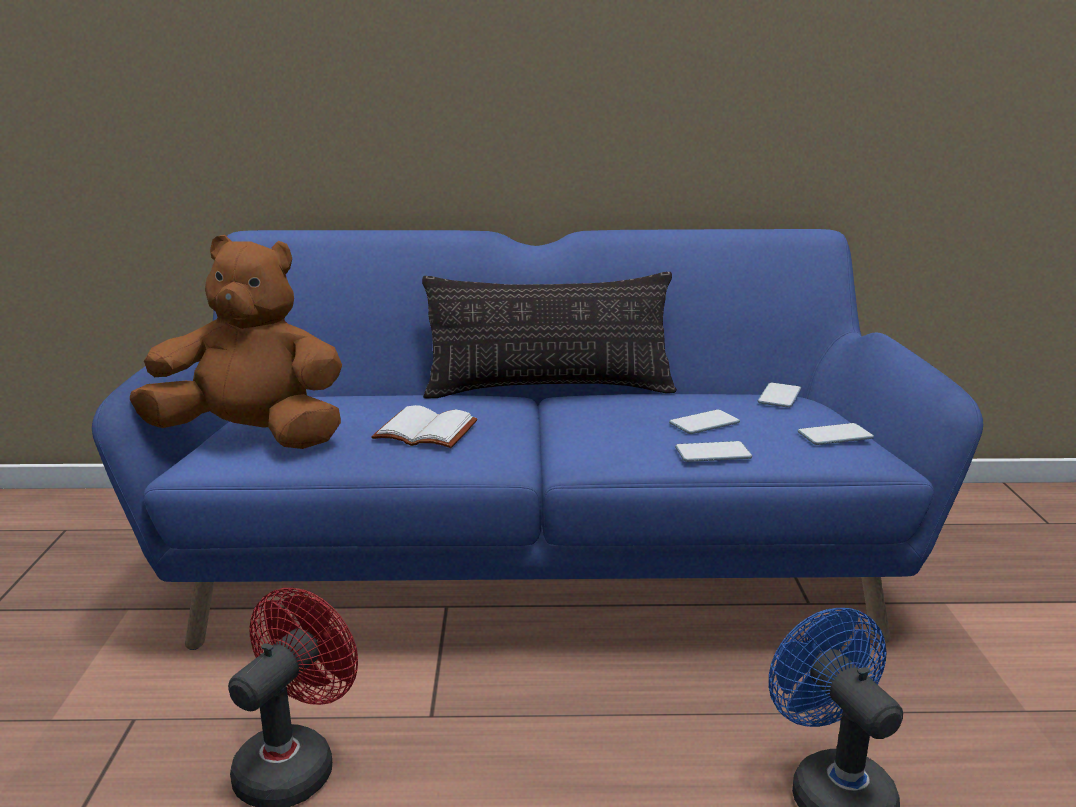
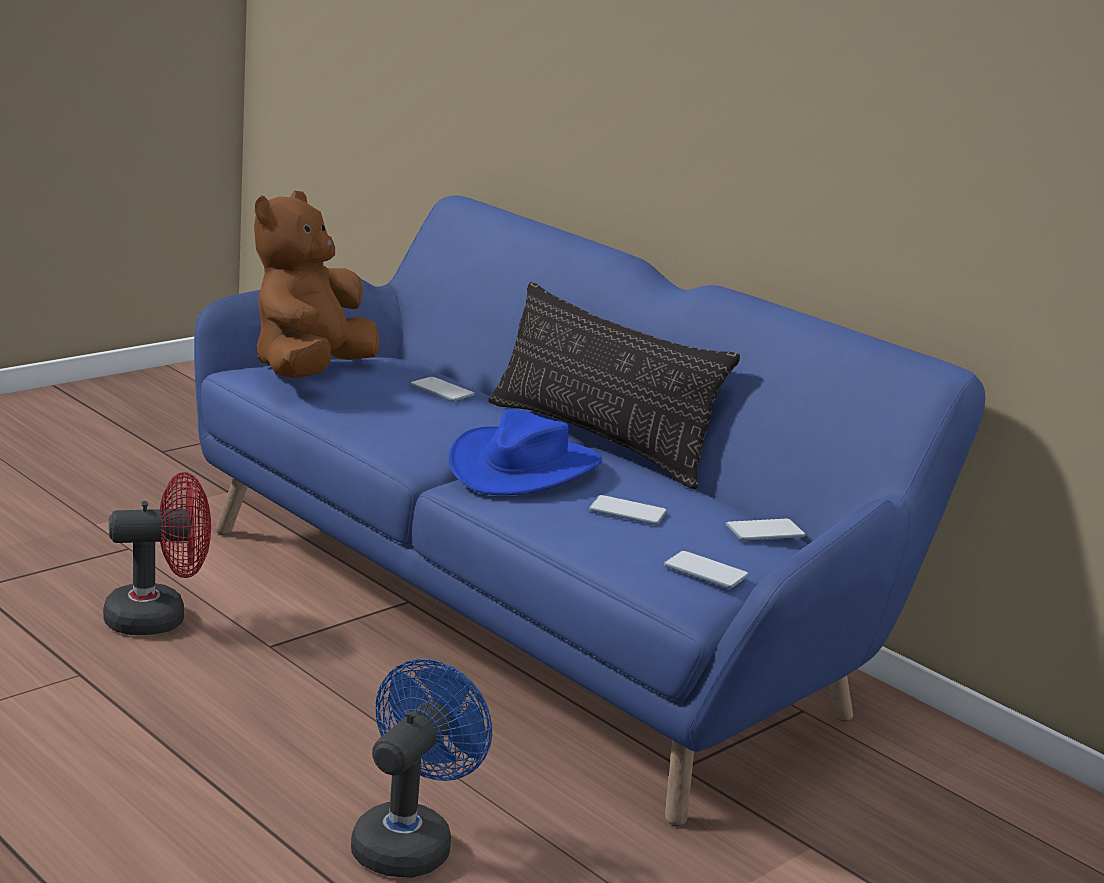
camera: 45 degrees right, 0 degrees up
(253, 437) = (309, 372): brown plush toy -> brown plush toy turned 120 degrees counterclockwise
(423, 432) = (413, 418): white book -> none
(578, 428) = (524, 467): none -> blue hat
(713, 453) = (565, 528): phone -> phone (442, 391)

